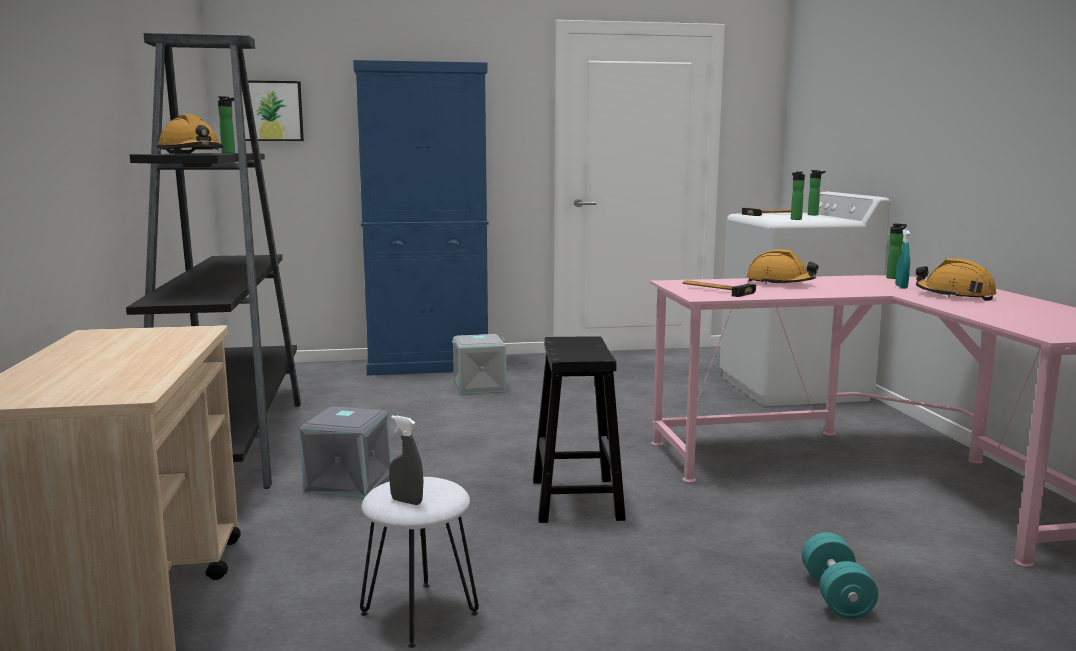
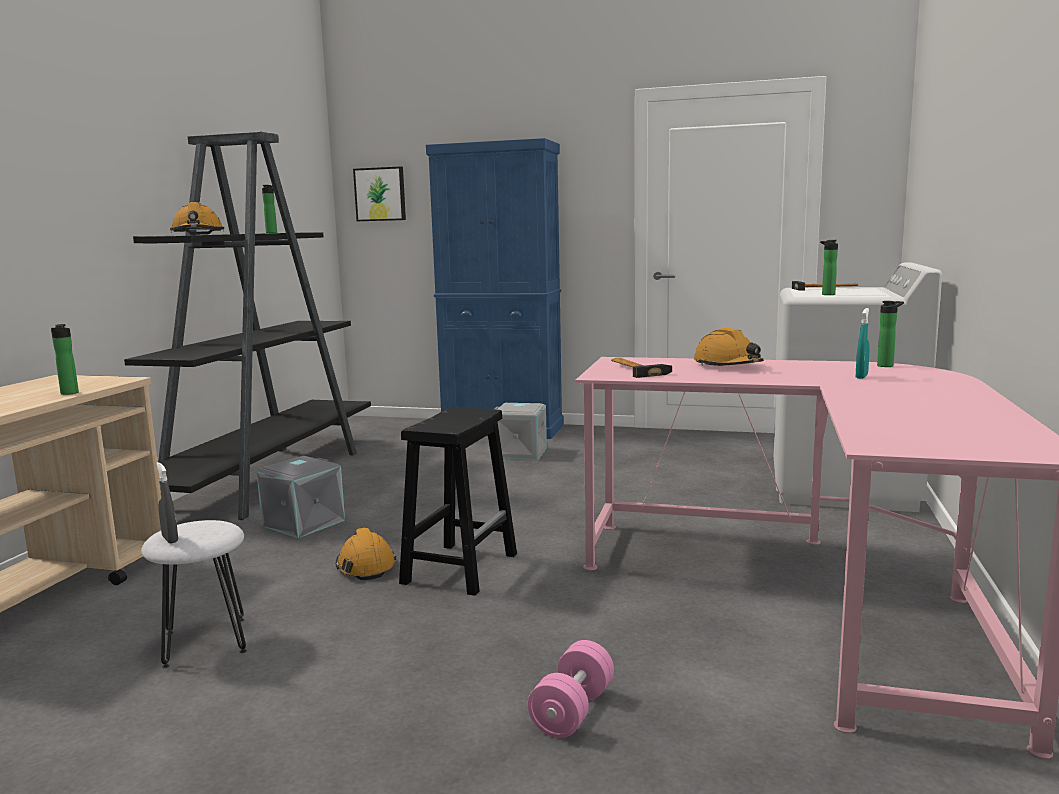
camera: 25 degrees right, 0 degrees up
(814, 215) = (876, 290): bottle -> bottle (69, 393)
(836, 596) = (572, 711): turquoise dumbbell -> pink dumbbell
(954, 295) = (900, 390): orange hard hat -> orange hard hat (365, 566)

